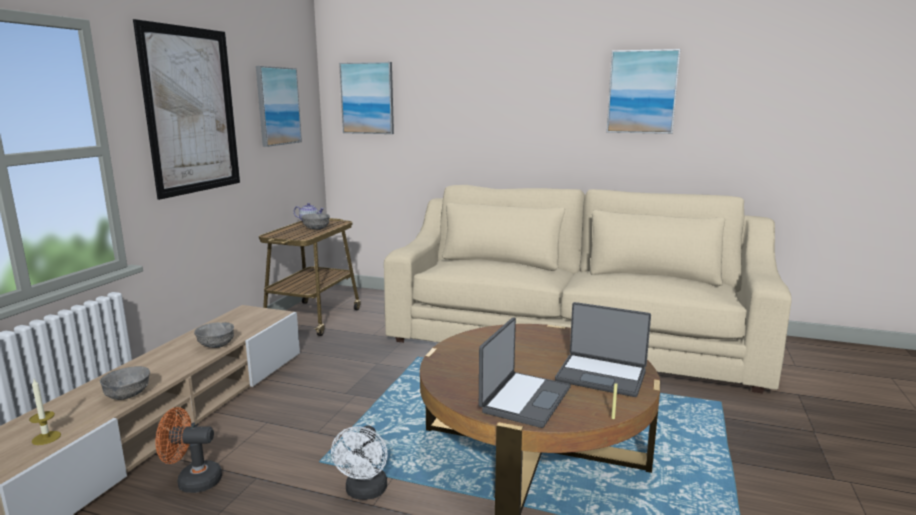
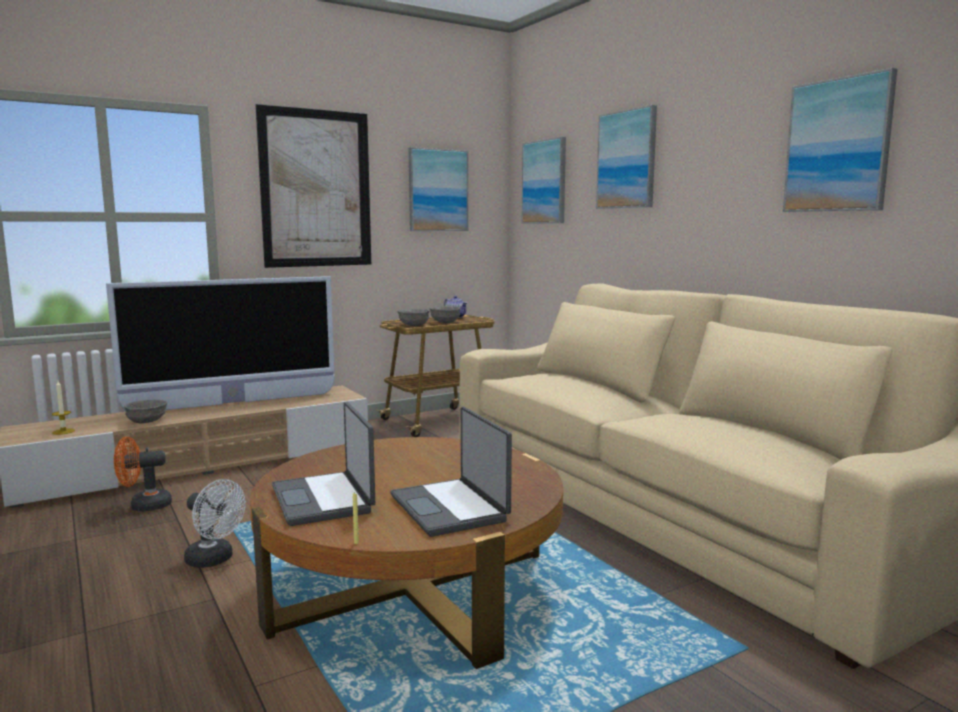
camera: 40 degrees right, 5 degrees down
(176, 349) = (233, 403): none -> television
(192, 481) = (144, 506): orange fan -> orange fan turned 60 degrees counterclockwise
(216, 345) = (261, 406): grey bowl -> grey bowl (414, 325)
(365, 492) = (214, 560): white fan -> white fan turned 105 degrees counterclockwise
(462, 86) = (627, 159): none -> picture
(524, 399) = (324, 499): laptop -> laptop turned 90 degrees clockwise

